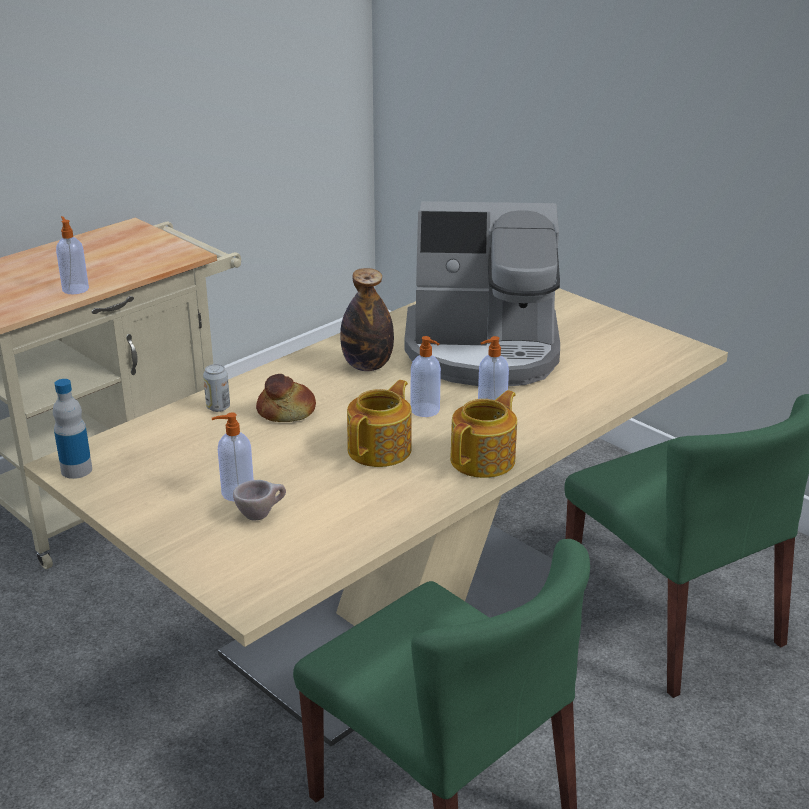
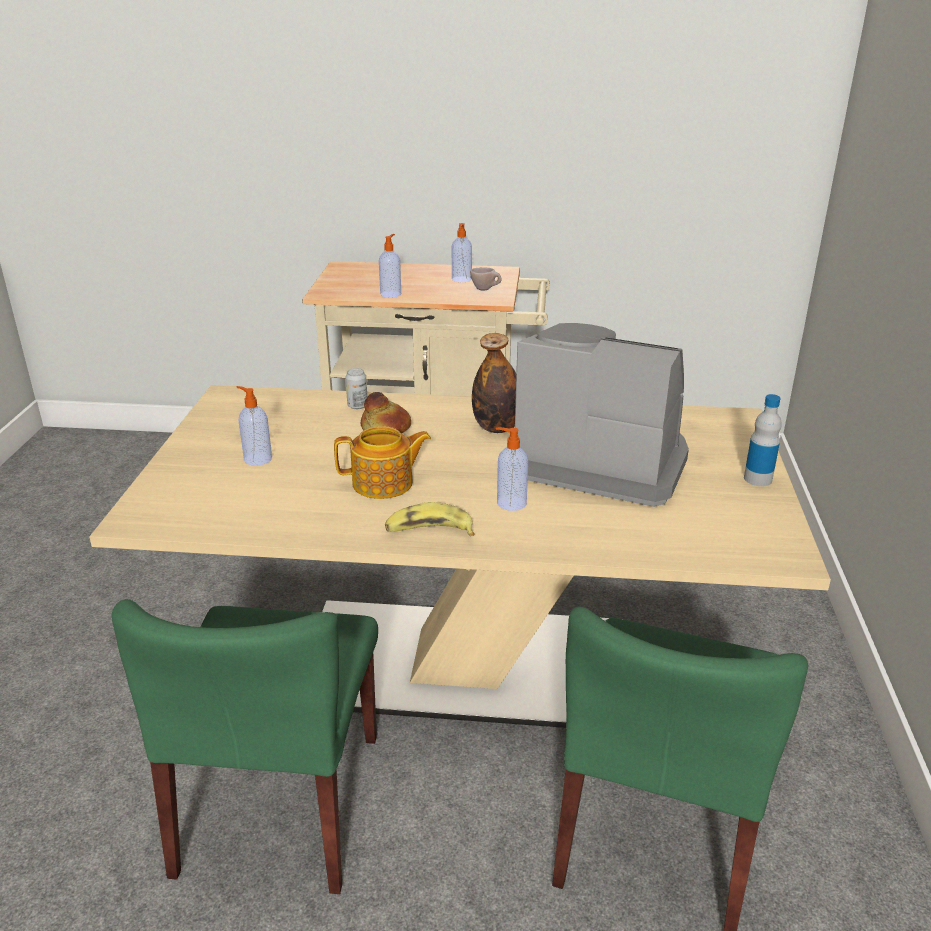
camera: 50 degrees right, 0 degrees up
(76, 470) = (222, 400): bottle -> bottle (758, 479)
(261, 514) = (240, 478): beige cup -> beige cup (486, 289)
(426, 410) = (467, 477): soap dispenser -> soap dispenser (461, 279)
(483, 351) = (600, 461): coffee machine -> coffee machine turned 150 degrees clockwise
(484, 460) = (429, 531): teapot -> banana

